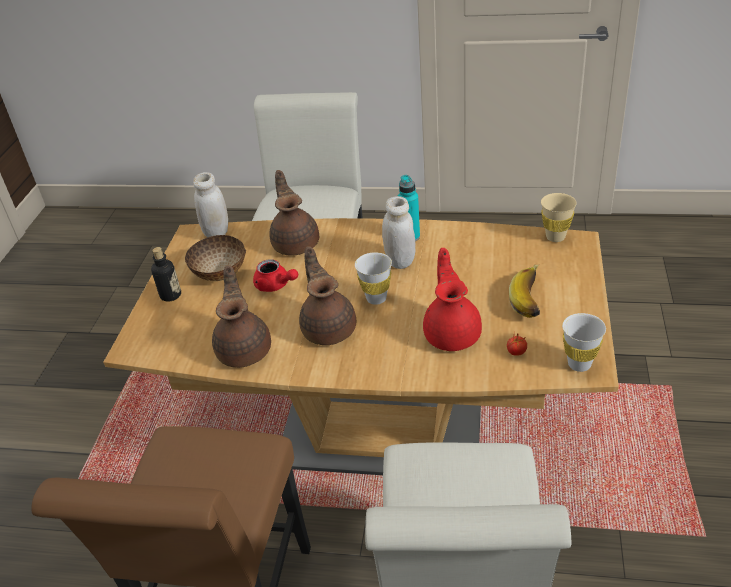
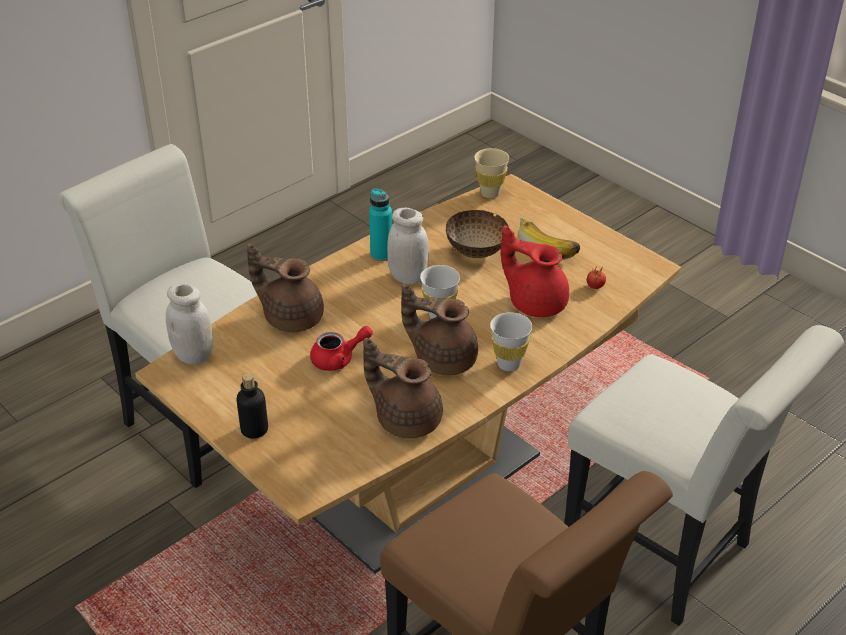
camera: 55 degrees left, 0 degrees up
(219, 275) = (269, 384): bowl -> bowl (476, 252)
(579, 364) = (641, 268): white cup -> white cup (509, 364)

